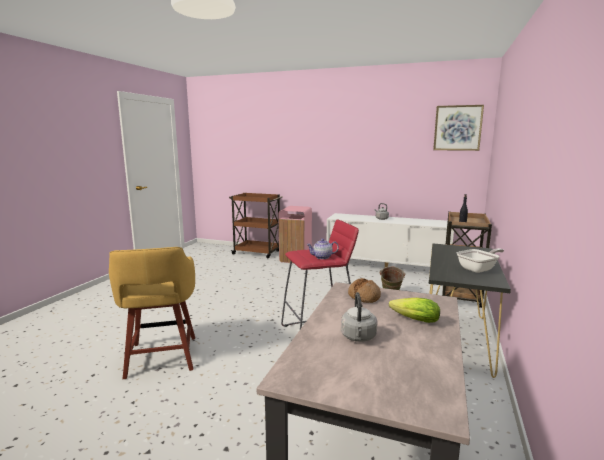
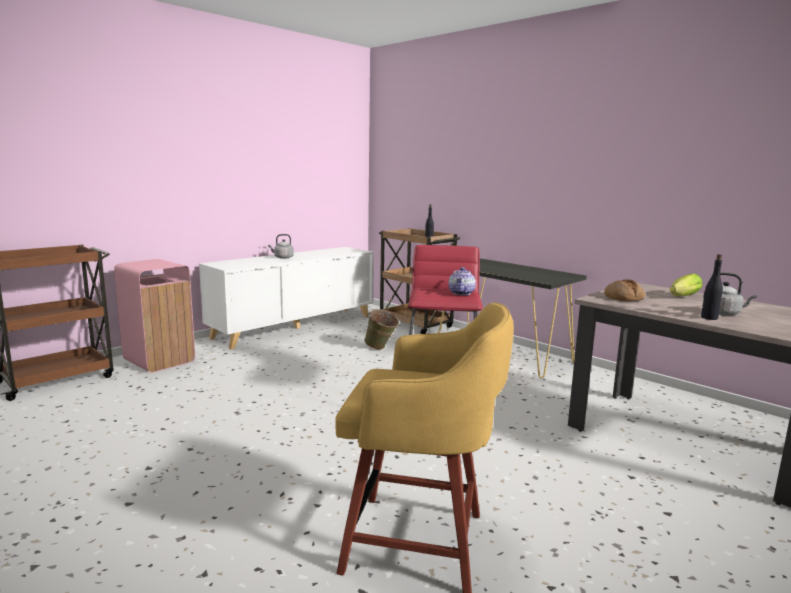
camera: 65 degrees left, 0 degrees up
(328, 329) = (709, 318): none -> black bottle
(457, 128) = (339, 128): picture -> none
(479, 269) = (532, 270): frying pan -> none

